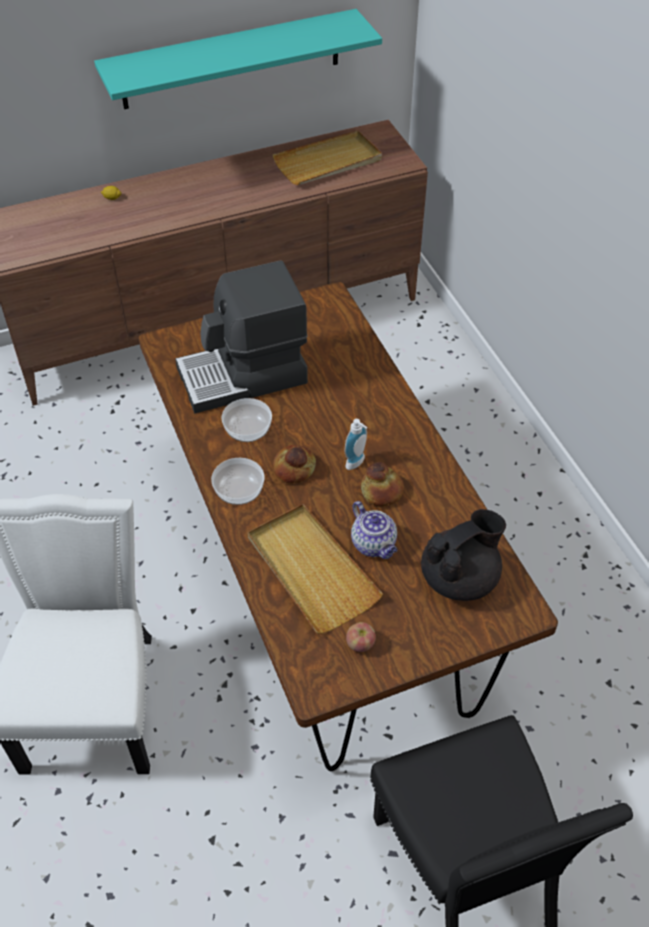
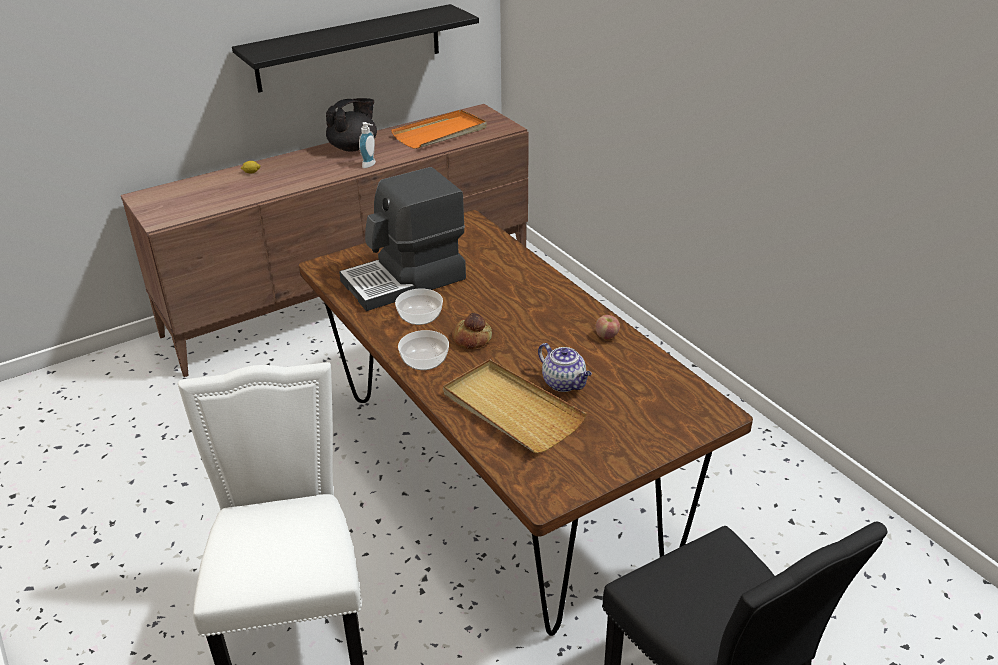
camera: 10 degrees left, 15 degrees down
(231, 59) = (349, 48): turquoise shelf -> black shelf
(328, 162) = (440, 133): beige tray -> orange tray
(357, 463) = (529, 328): soap dispenser -> soap dispenser (370, 165)
(360, 644) = (576, 458): apple -> apple (607, 336)
(382, 491) = (559, 344): bread -> none
(460, 578) = (652, 397): black teapot -> black teapot (354, 147)

